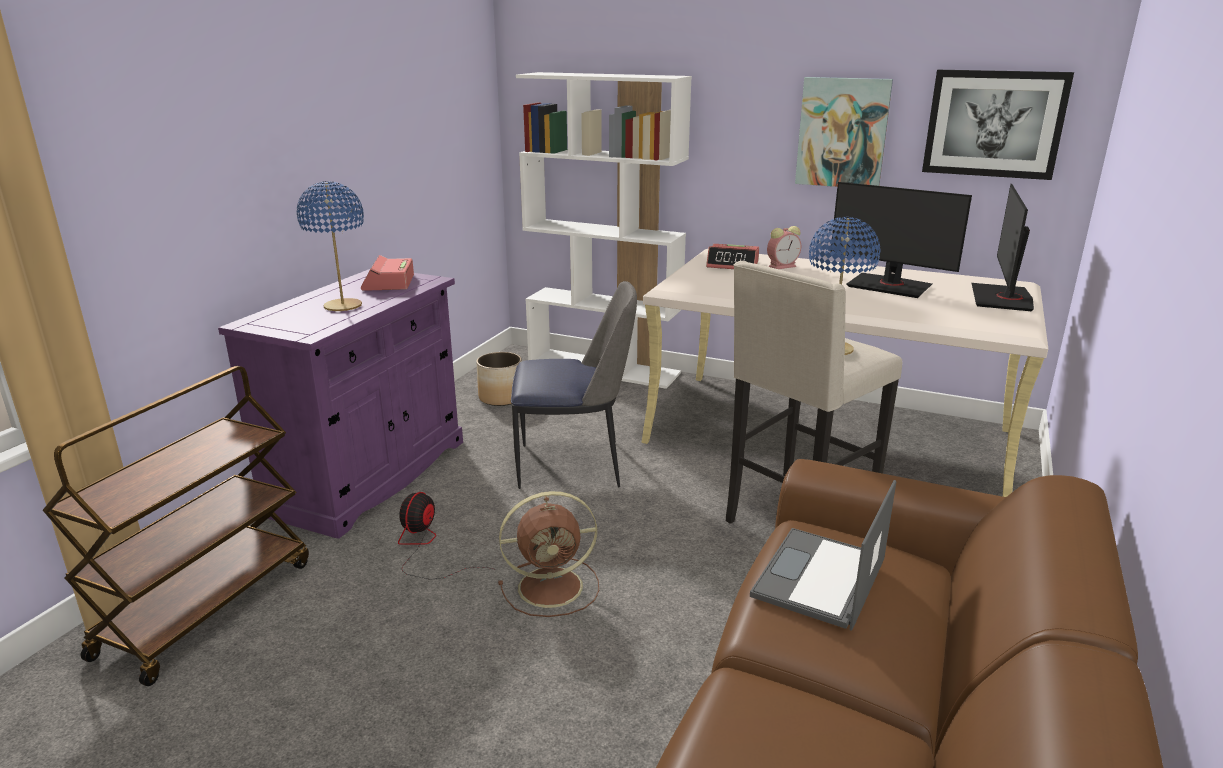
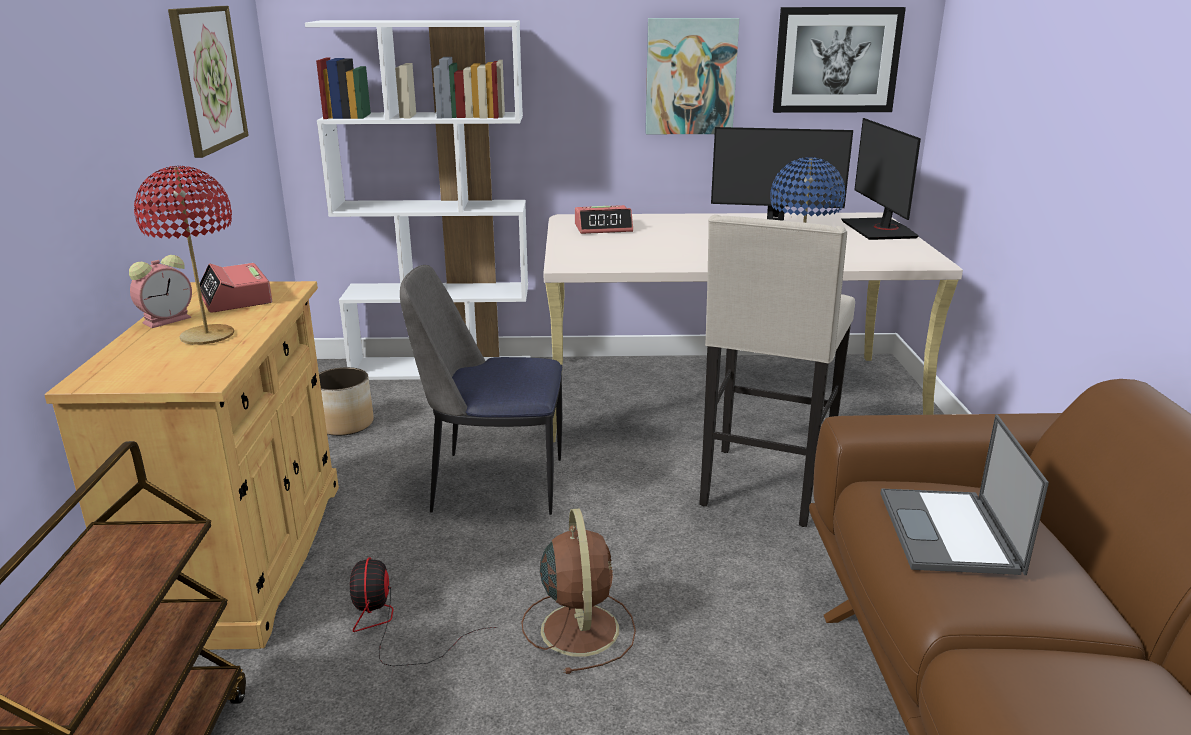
camera: 25 degrees left, 0 degrees up
(342, 306) = (206, 337): blue table lamp -> red table lamp
(369, 476) = (244, 558): purple cabinet -> beige cabinet
(427, 116) = (208, 78): none -> picture
(553, 586) = (579, 627): brown fan -> brown fan turned 60 degrees counterclockwise
(574, 465) = (493, 483): chair -> chair turned 150 degrees counterclockwise
(783, 266) = (654, 223): alarm clock -> alarm clock (168, 320)

